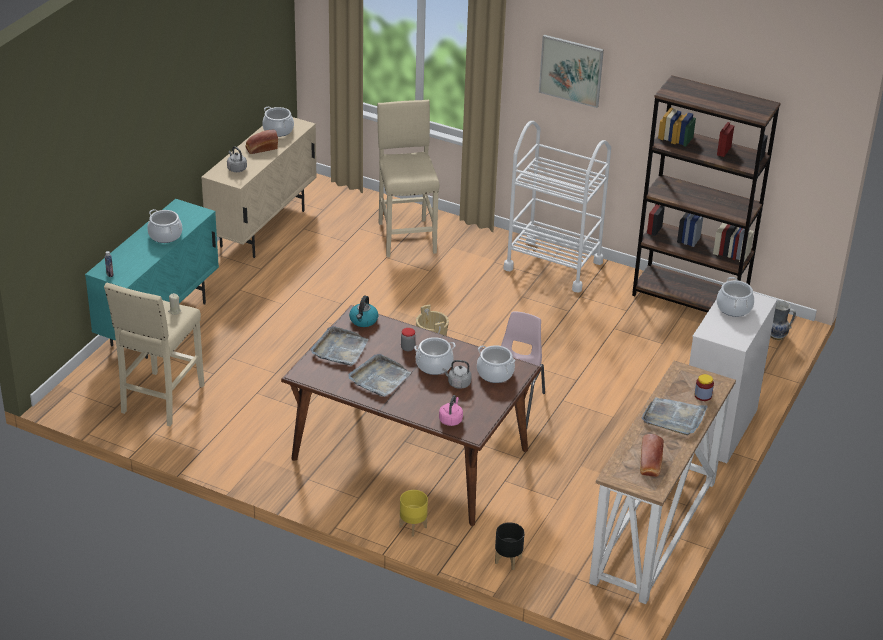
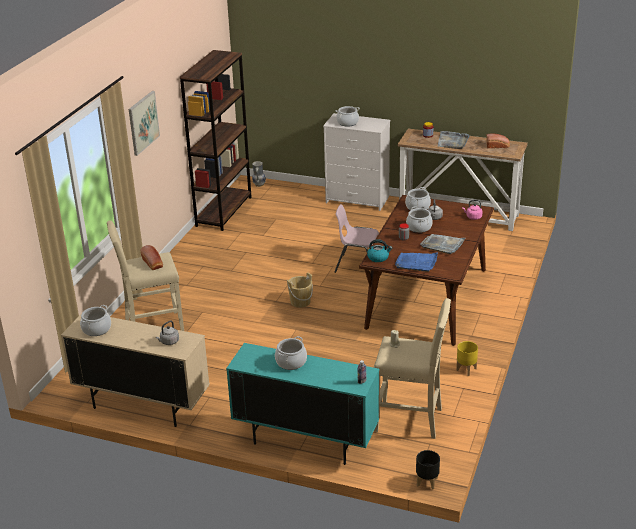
camera: 95 degrees left, 5 degrees down
(261, 148) = (131, 334): bread -> bread (153, 263)
(340, 349) = (416, 263): grey tray -> blue tray
(412, 526) = (497, 290): yellow planter -> yellow planter (466, 369)
(508, 560) = (508, 256): black planter -> black planter (426, 482)
(553, 265) = (188, 261): white cart -> none

